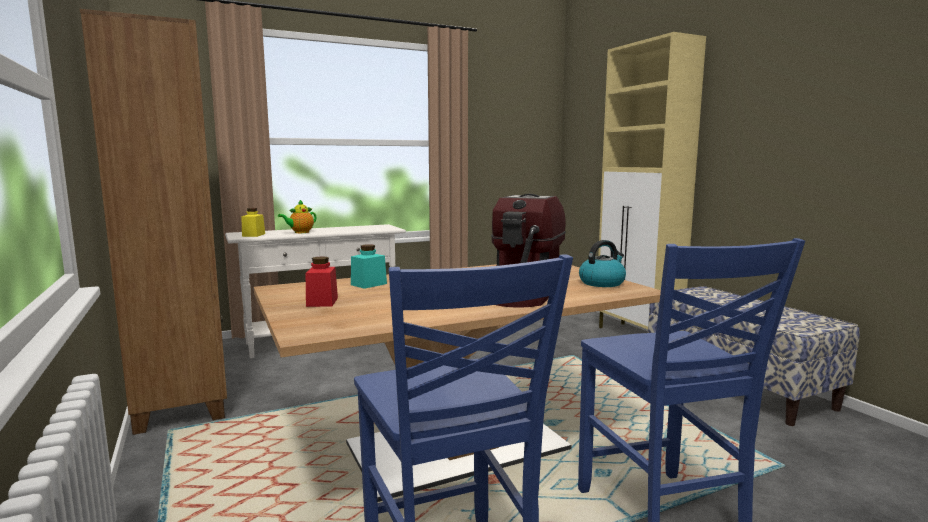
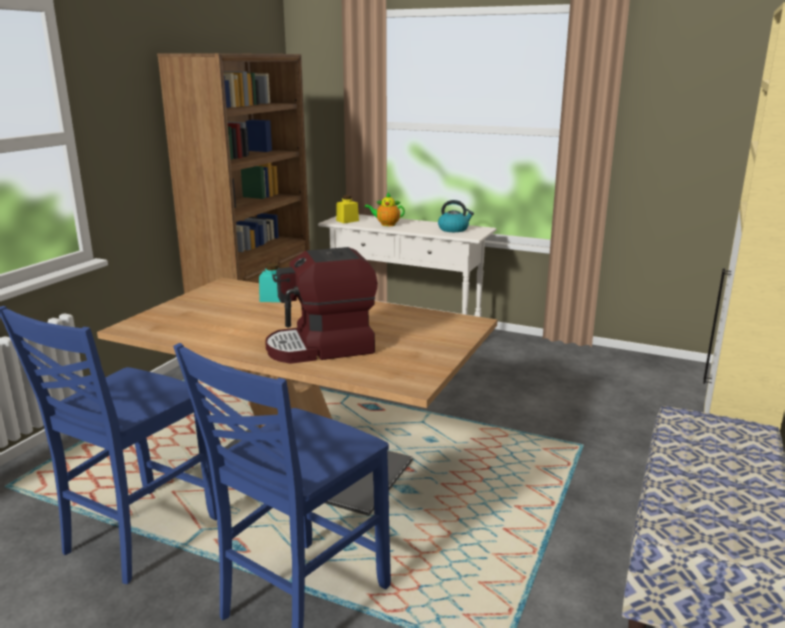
camera: 50 degrees right, 10 degrees up
(322, 302) = (205, 305): red jar -> none
(602, 283) = (418, 364): kettle -> kettle (454, 229)

